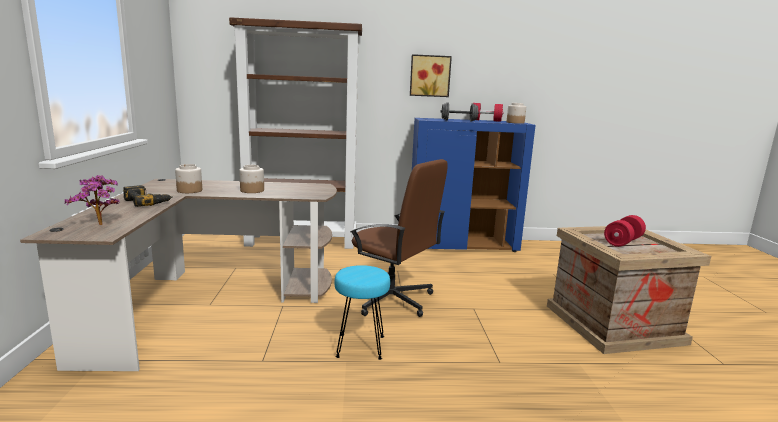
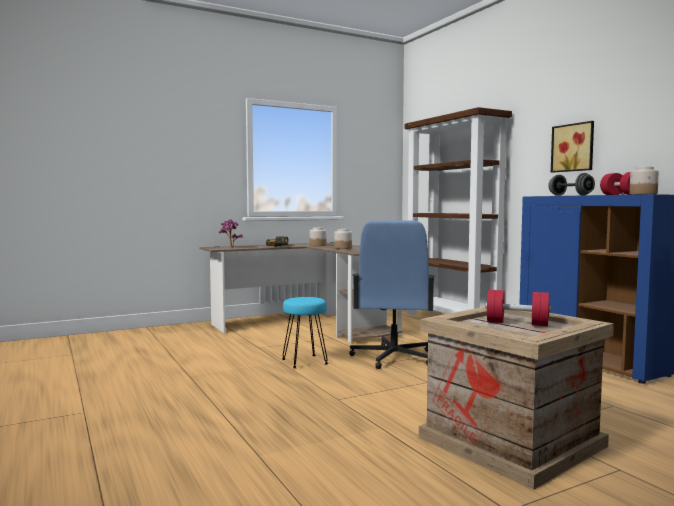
camera: 65 degrees right, 10 degrees down
(391, 299) = (393, 357): brown office chair -> blue office chair

